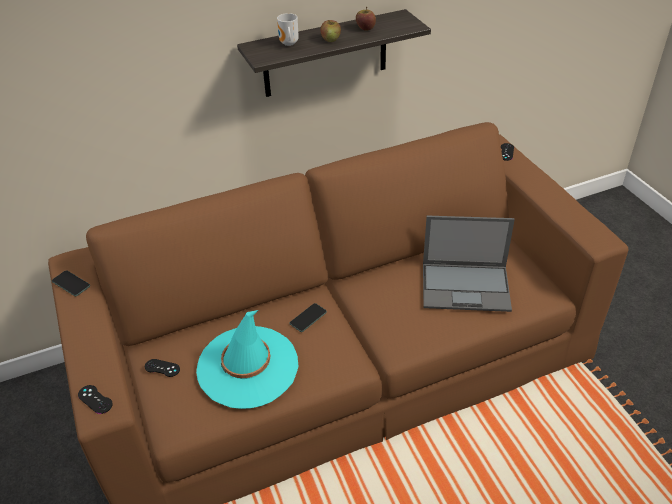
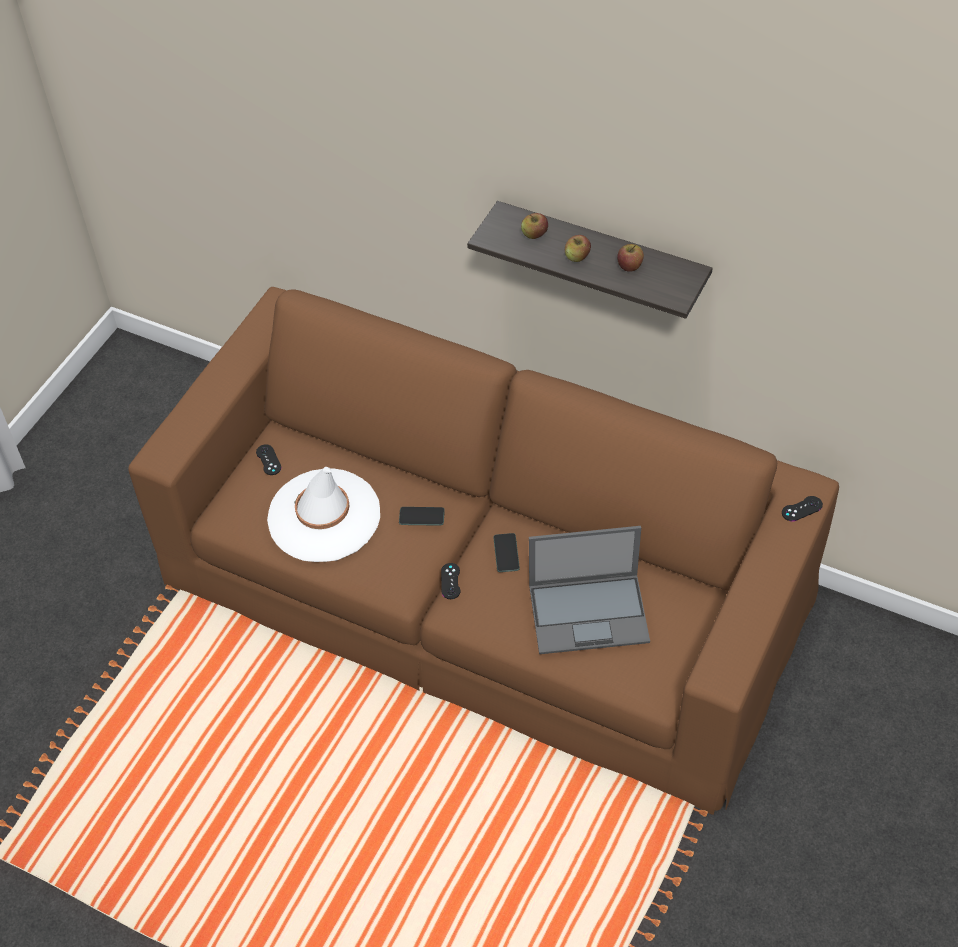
camera: 50 degrees right, 10 degrees up
(71, 284) = (256, 327): phone -> phone (506, 553)
(95, 399) = (164, 445): black game controller -> black game controller (450, 581)
(248, 366) = (324, 516): turquoise hat -> white hat
(288, 44) = (534, 234): mug -> apple
(466, 286) = (590, 613): laptop -> laptop turned 60 degrees counterclockwise

